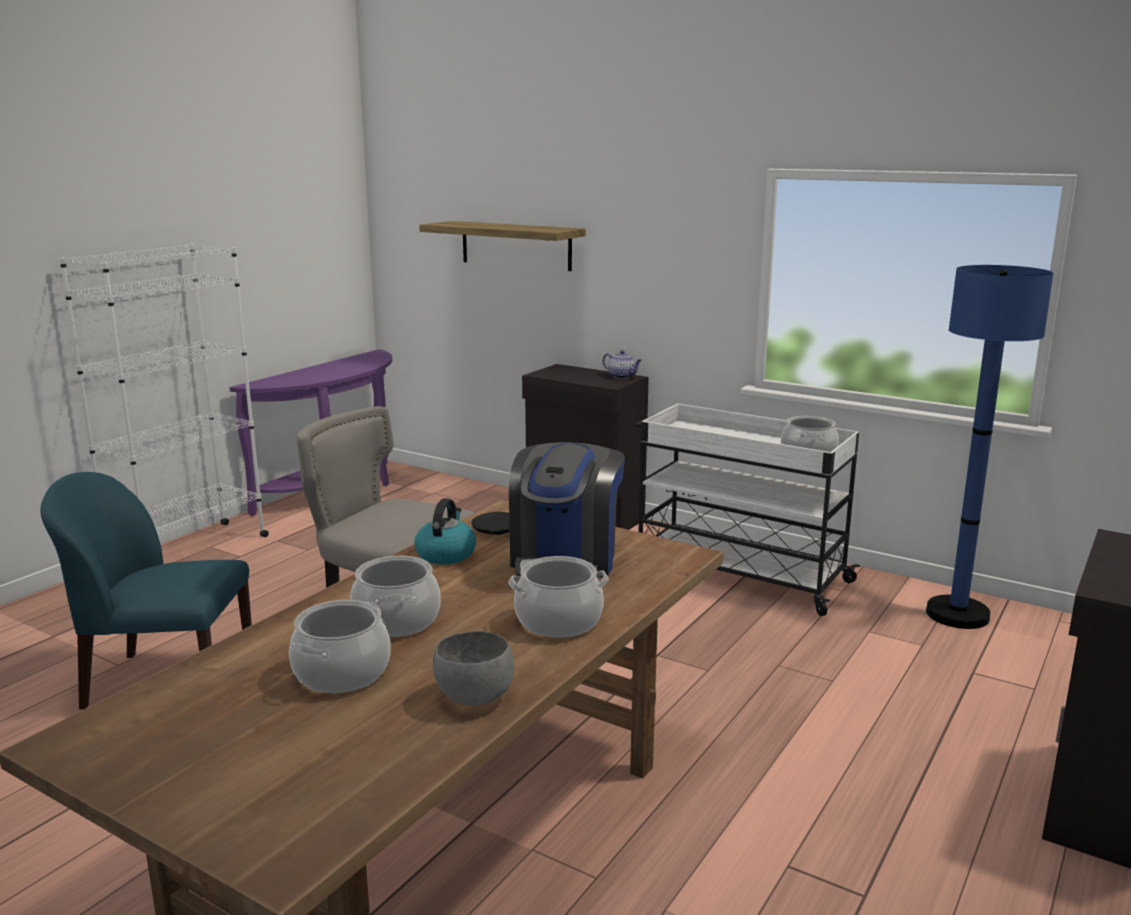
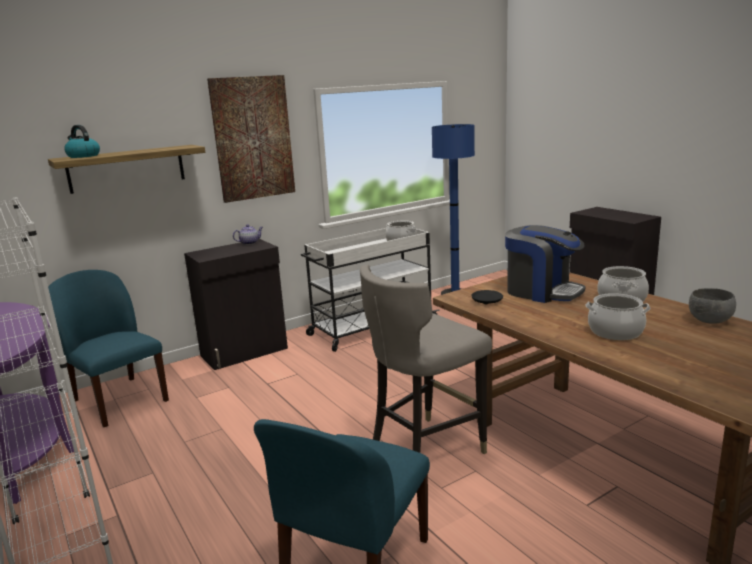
camera: 65 degrees left, 0 degrees up
(342, 673) = (685, 347): cooking pot -> none
(432, 495) = (119, 400): none -> blue chair
(446, 554) = (518, 315): kettle -> kettle (83, 156)
(662, 233) = (253, 138): none -> picture

